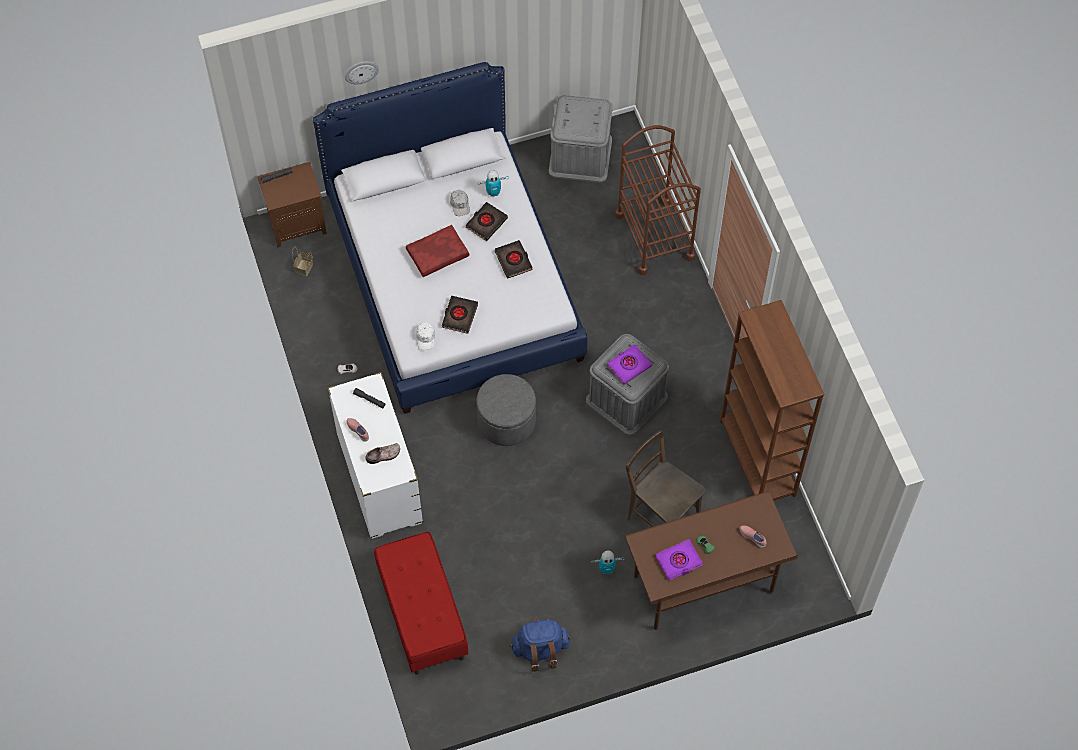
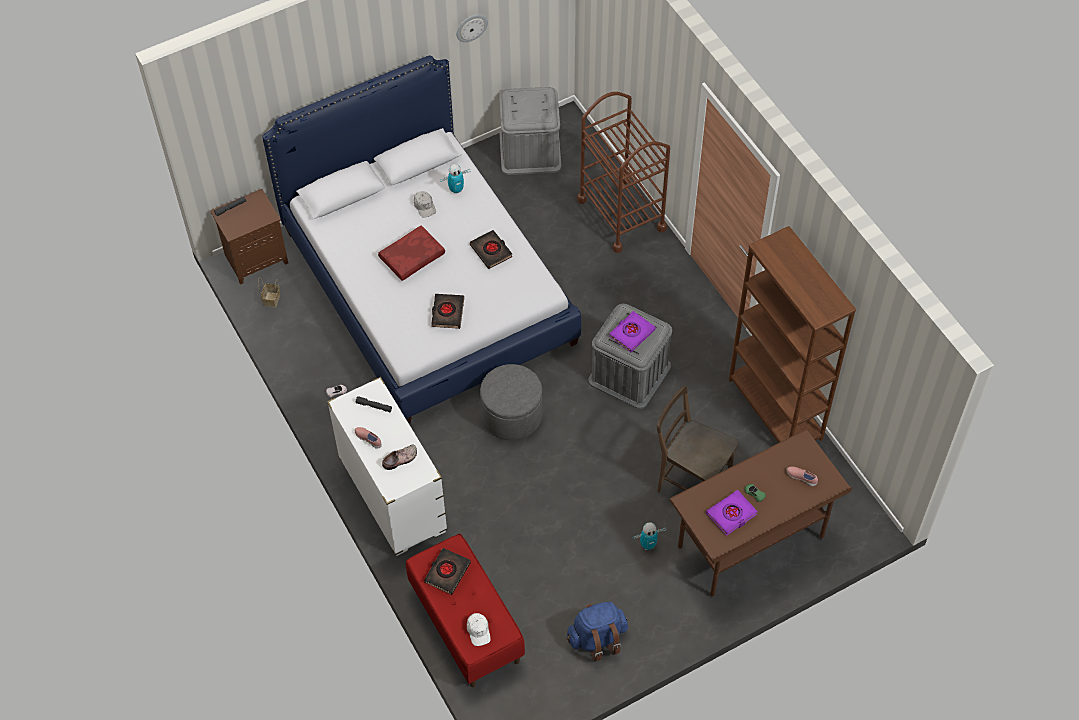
camera: 10 degrees left, 5 degrees down
(361, 71) = (306, 78): wall clock -> wall clock (471, 27)
(426, 338) = (417, 339): white cap -> white cap (478, 631)
(486, 223) = (455, 219): black book -> black book (447, 572)

